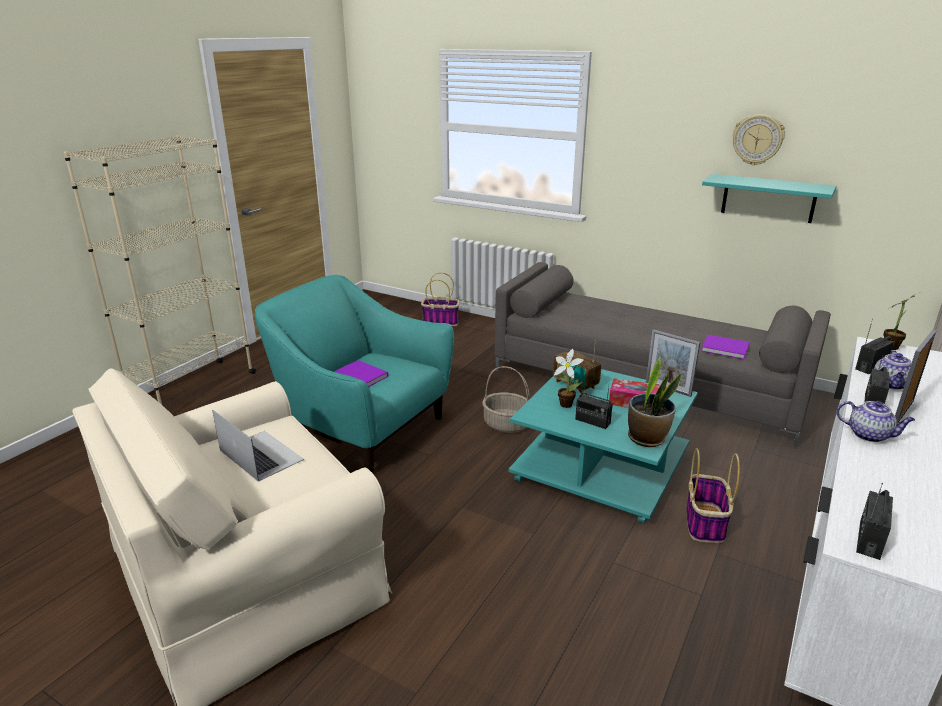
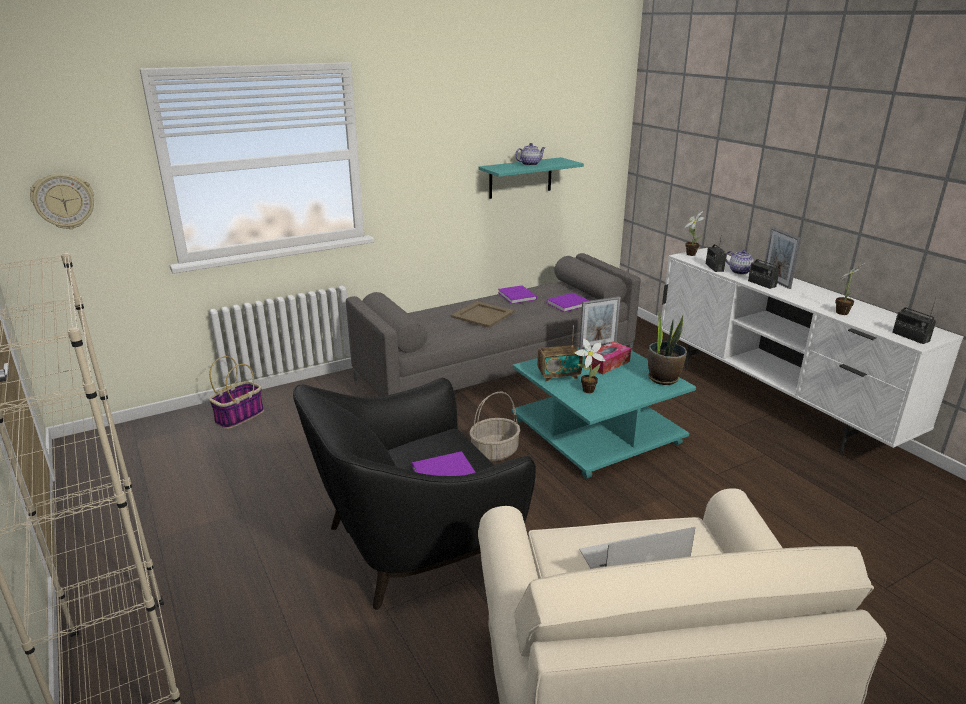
camera: 60 degrees left, 0 degrees up
(362, 429) = (415, 543): turquoise armchair -> black armchair
(592, 421) = (623, 389): radio -> none
(630, 320) = (482, 314): none -> beige tray
(696, 323) = (517, 296): none -> purple book
(705, 523) = (692, 420): basket -> none
(757, 139) = (506, 130): wall clock -> wall clock (64, 201)
(869, 435) = (800, 298): teapot -> teapot (530, 164)
(873, 473) = (843, 312): none -> potted plant

